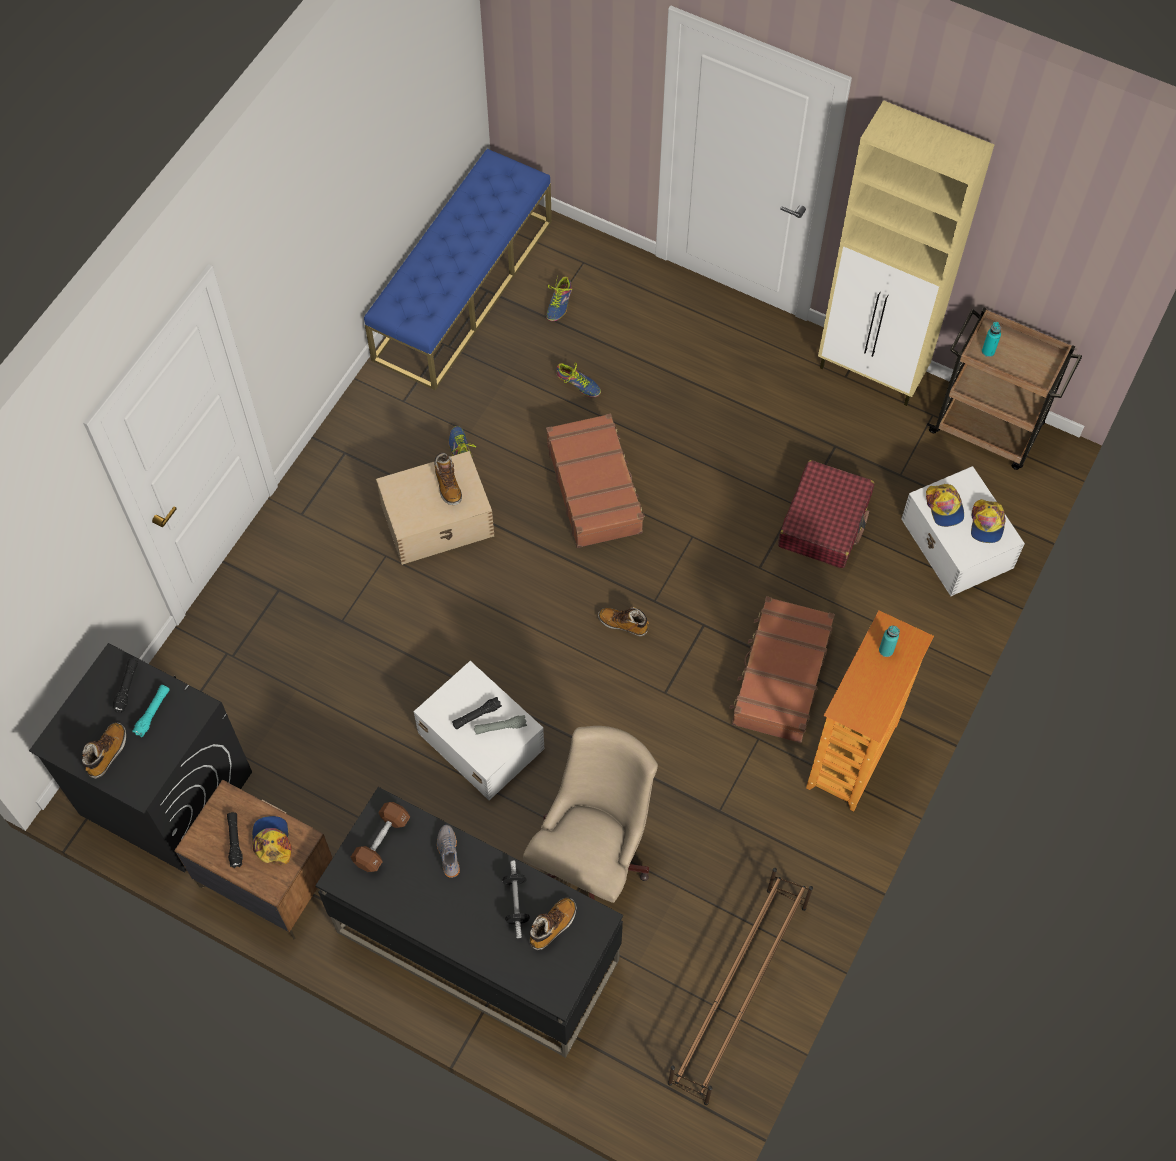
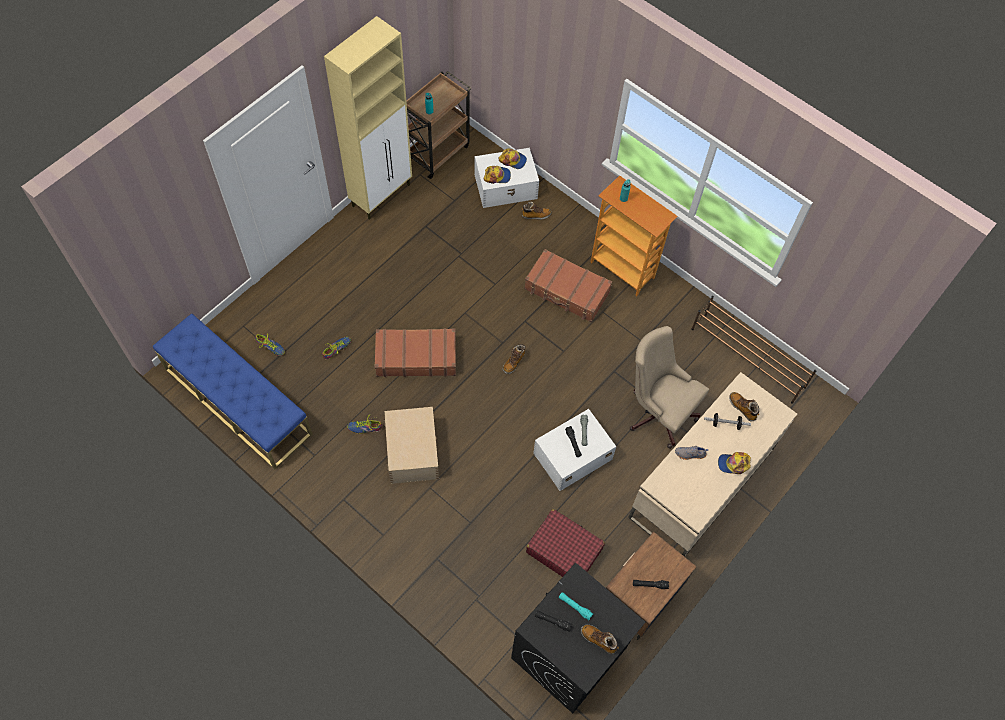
camera: 80 degrees left, 0 degrees up
(272, 841) = (654, 562): cap -> cap (733, 464)
(381, 841) = (676, 489): brown dumbbell -> none
(448, 486) = (407, 428): boot -> boot (536, 215)
(476, 945) = (701, 484): black desk -> beige desk
(824, 522) = (474, 244): red suitcase -> red suitcase (564, 550)

